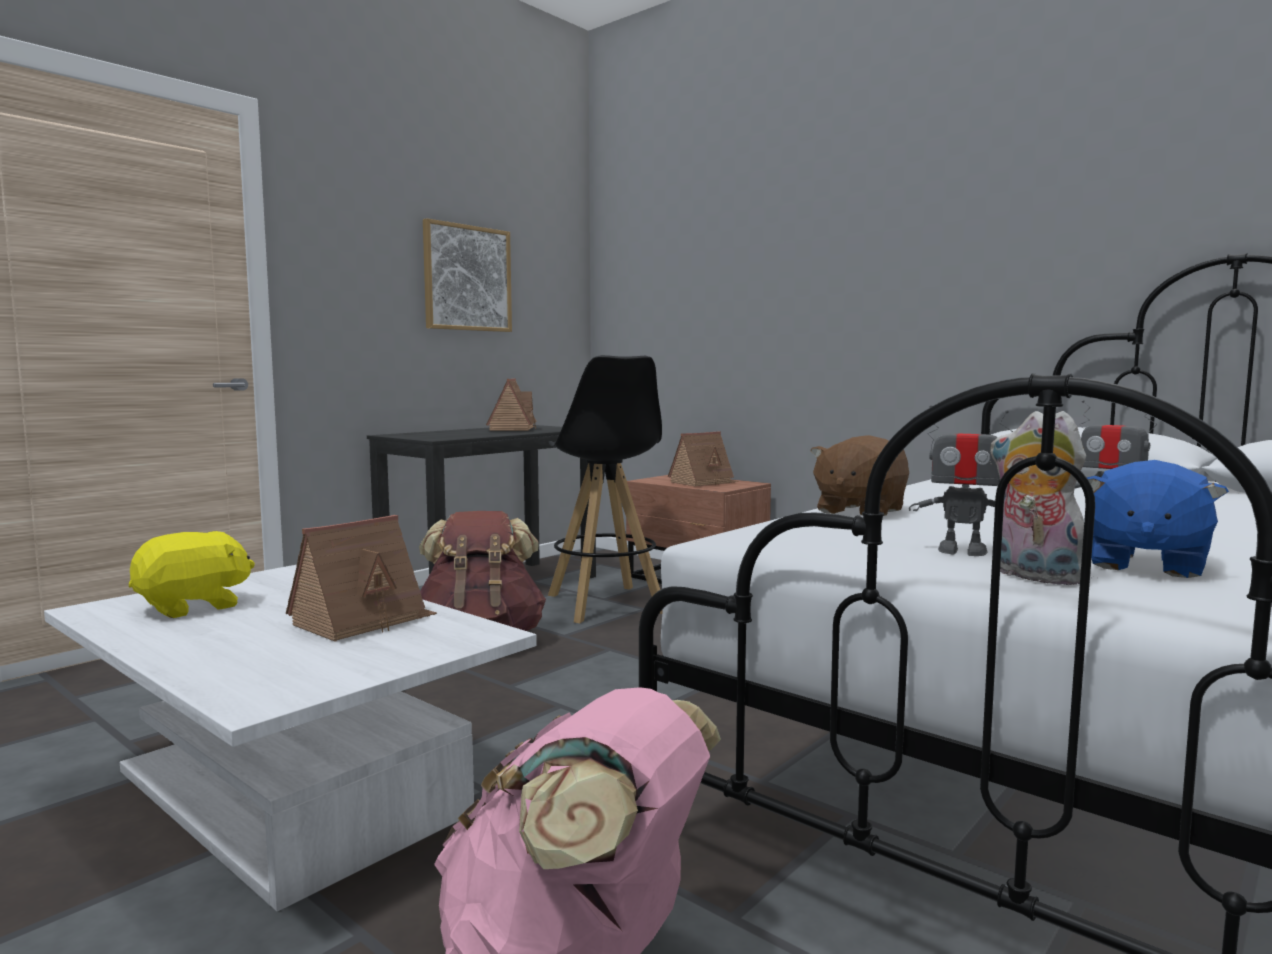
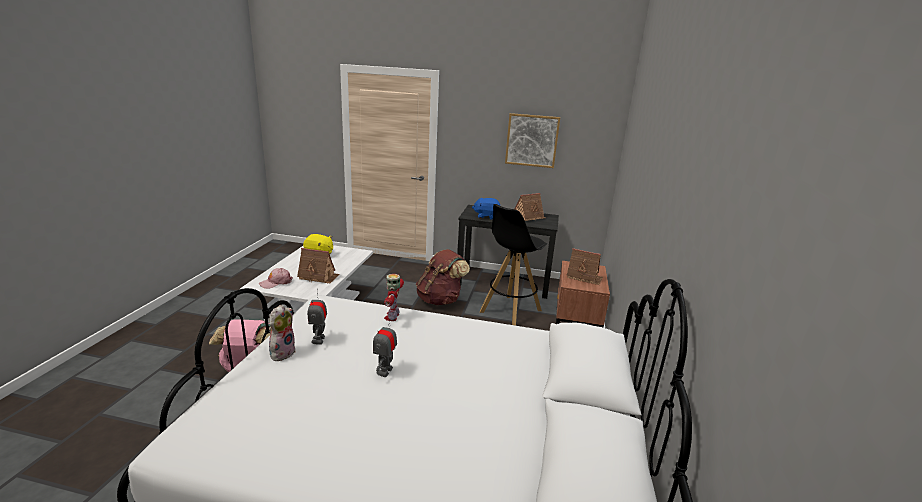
camera: 60 degrees right, 15 degrees up
(300, 671) = (276, 282): none -> pink cap
(859, 511) = (392, 316): brown plush toy -> toy robot
(1144, 564) = (310, 374): blue plush toy -> blue plush toy (486, 216)

